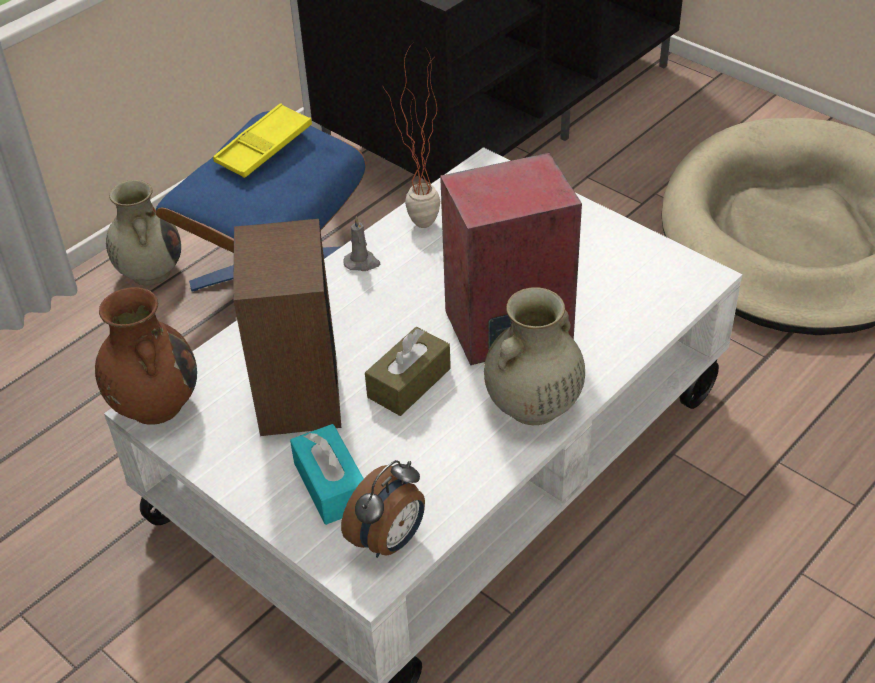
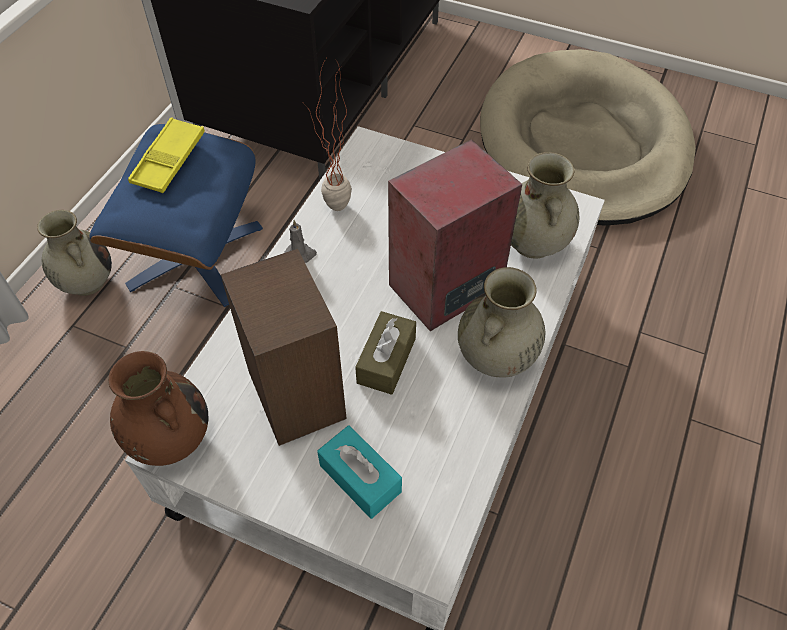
camera: 20 degrees left, 10 degrees up
(390, 540) = (432, 518): alarm clock -> none
(632, 303) = (534, 244): none -> beige vase

